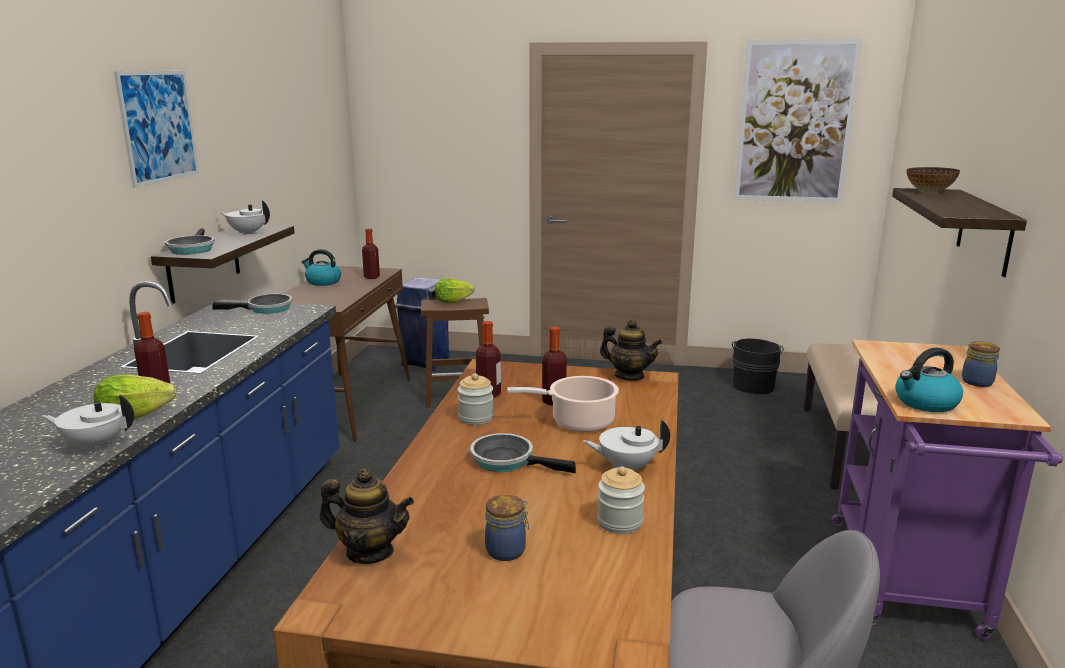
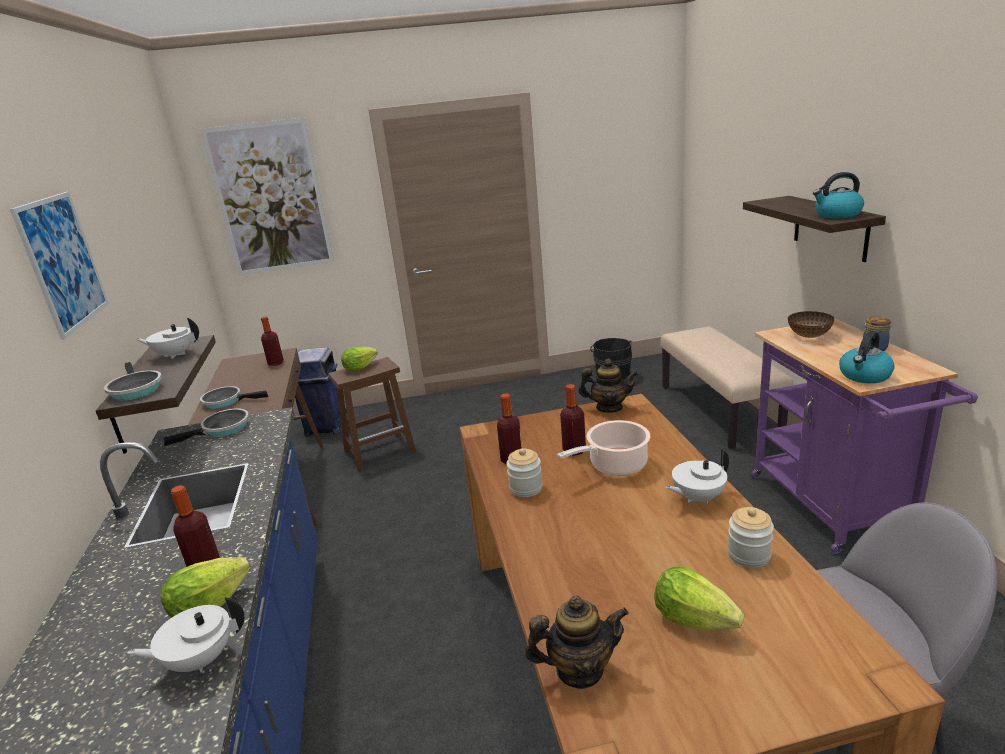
camera: 20 degrees left, 5 degrees up
(322, 282) = (230, 380): kettle -> kettle (837, 215)
(507, 550) = (693, 619): jar -> lettuce
(508, 461) = (598, 524): frying pan -> frying pan (226, 401)
(795, 122) = (609, 154): picture -> picture (270, 198)
(928, 191) = (774, 201): bowl -> bowl (808, 336)

